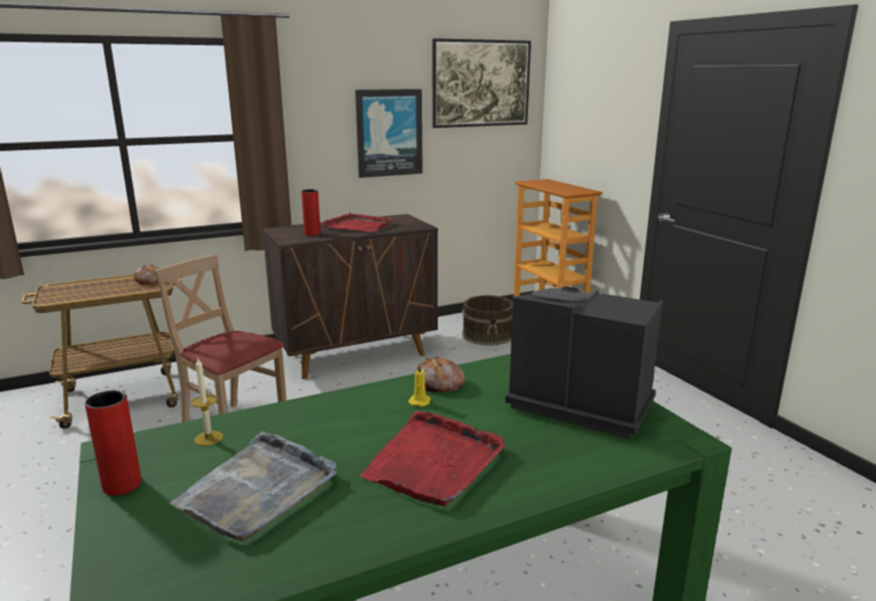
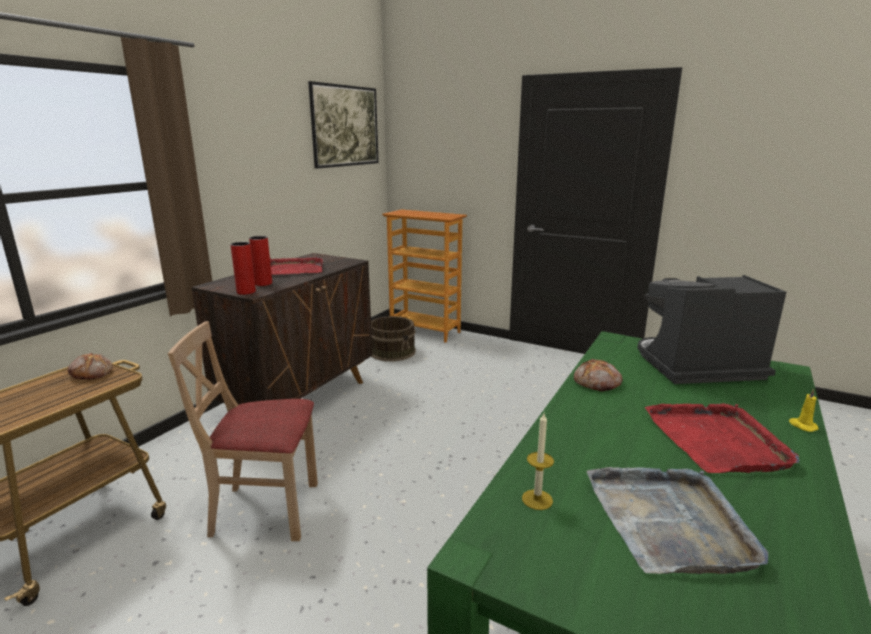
camera: 35 degrees left, 0 degrees up
(122, 485) = (564, 583): red vase -> red vase (246, 292)
(389, 133) = (282, 175): picture -> none
(420, 401) = (614, 400): yellow candle -> yellow candle (802, 426)

